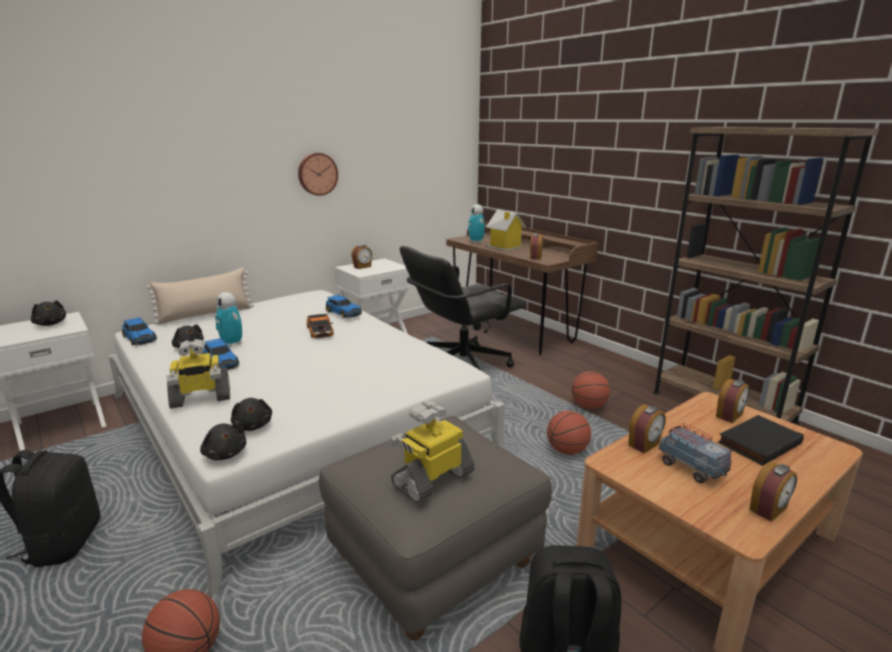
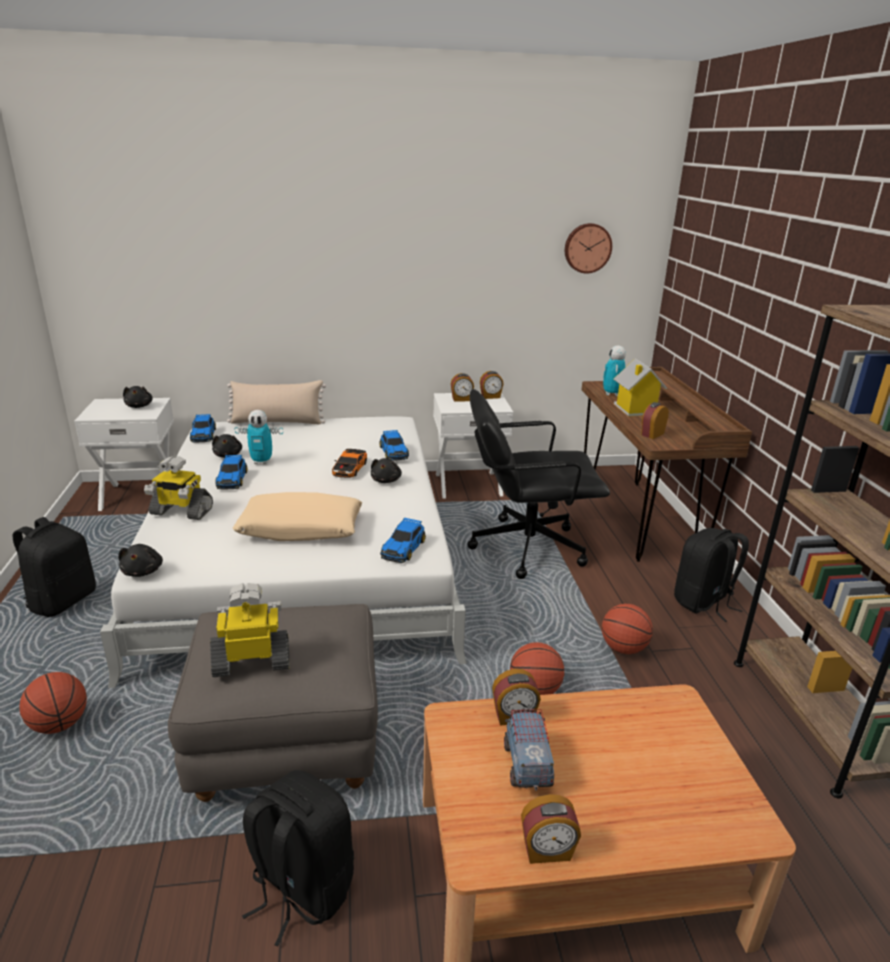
camera: 30 degrees right, 5 degrees up
(232, 344) = (261, 462): toy robot -> toy robot turned 75 degrees counterclockwise
(253, 426) = (189, 552): black plush toy -> black plush toy (386, 480)
(317, 174) = (426, 285): wall clock -> wall clock (587, 248)
(335, 380) = (301, 528): none -> beige pillow
(437, 369) = (403, 548): none -> toy car
(601, 366) = (703, 602): none -> black backpack
(730, 416) = (673, 728): alarm clock -> alarm clock (490, 397)
(757, 442) = (658, 774): black book -> none

